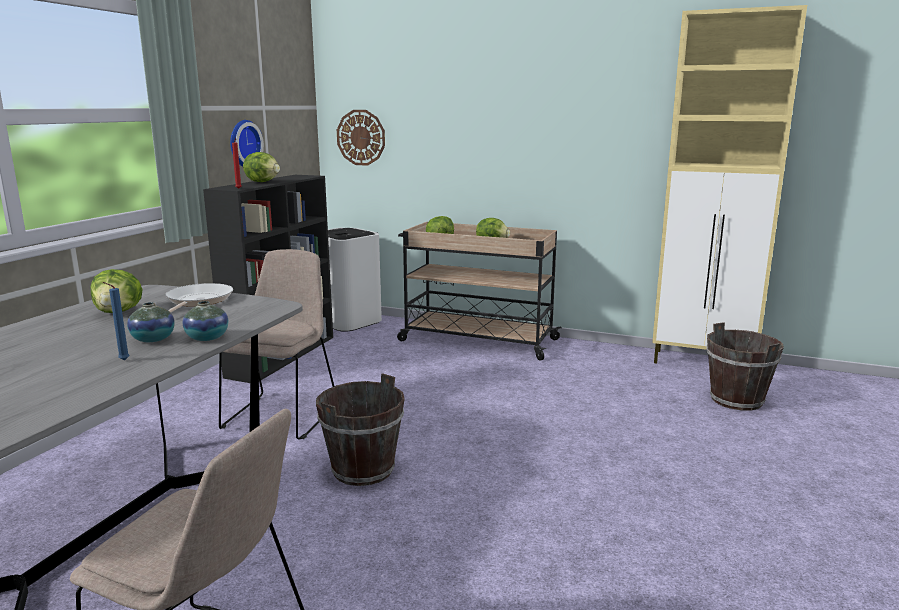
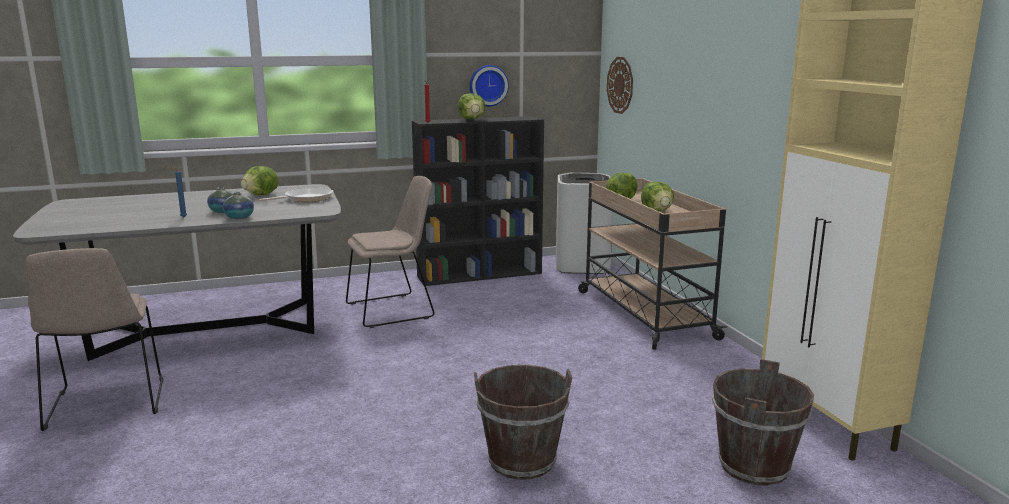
camera: 50 degrees right, 0 degrees up
(363, 470) = (353, 359): brown bucket -> brown bucket (521, 461)

